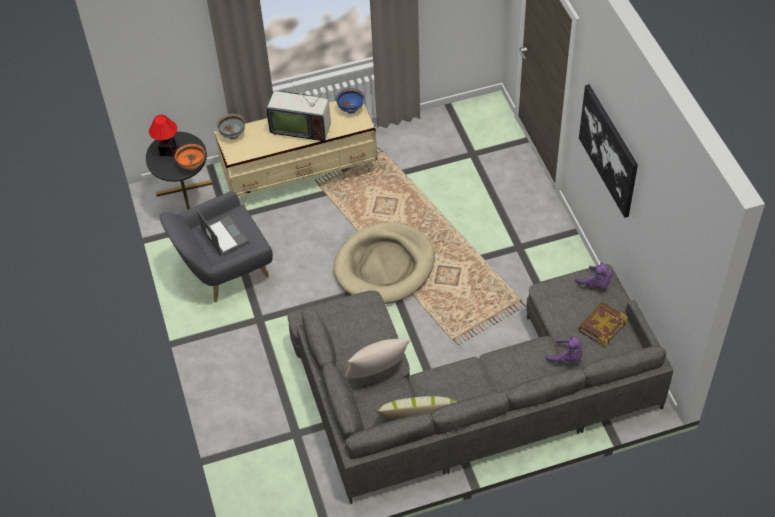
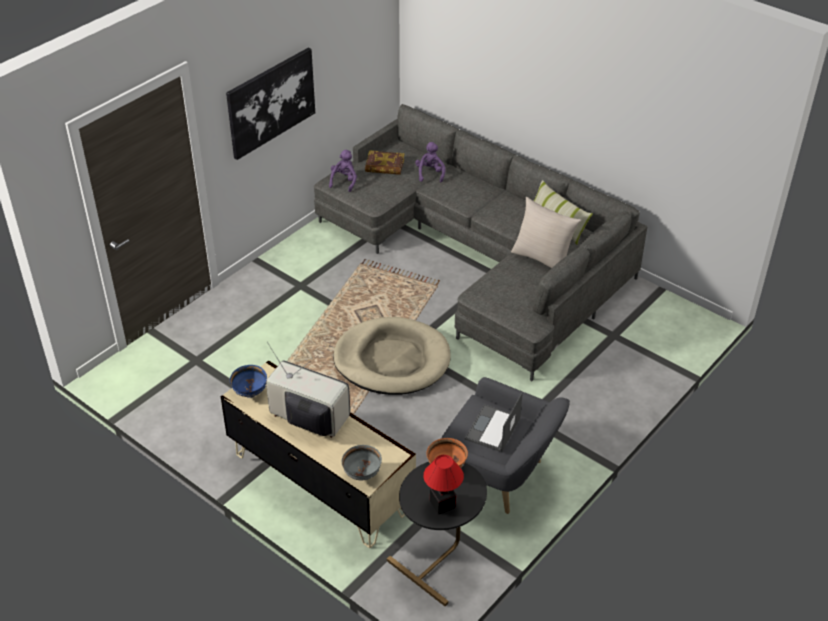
camera: 125 degrees left, 10 degrees down
(300, 128) = (309, 420): television -> television turned 45 degrees counterclockwise

